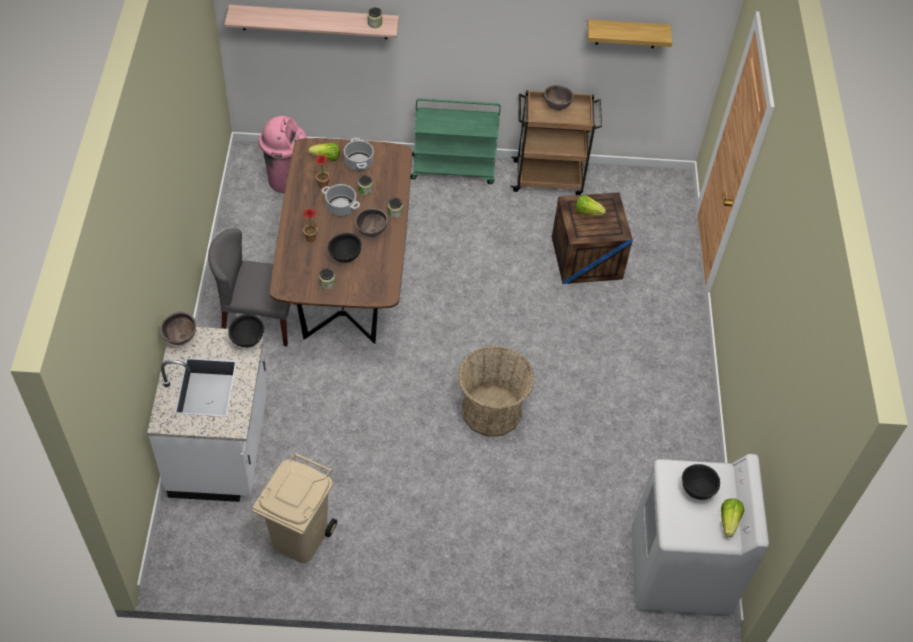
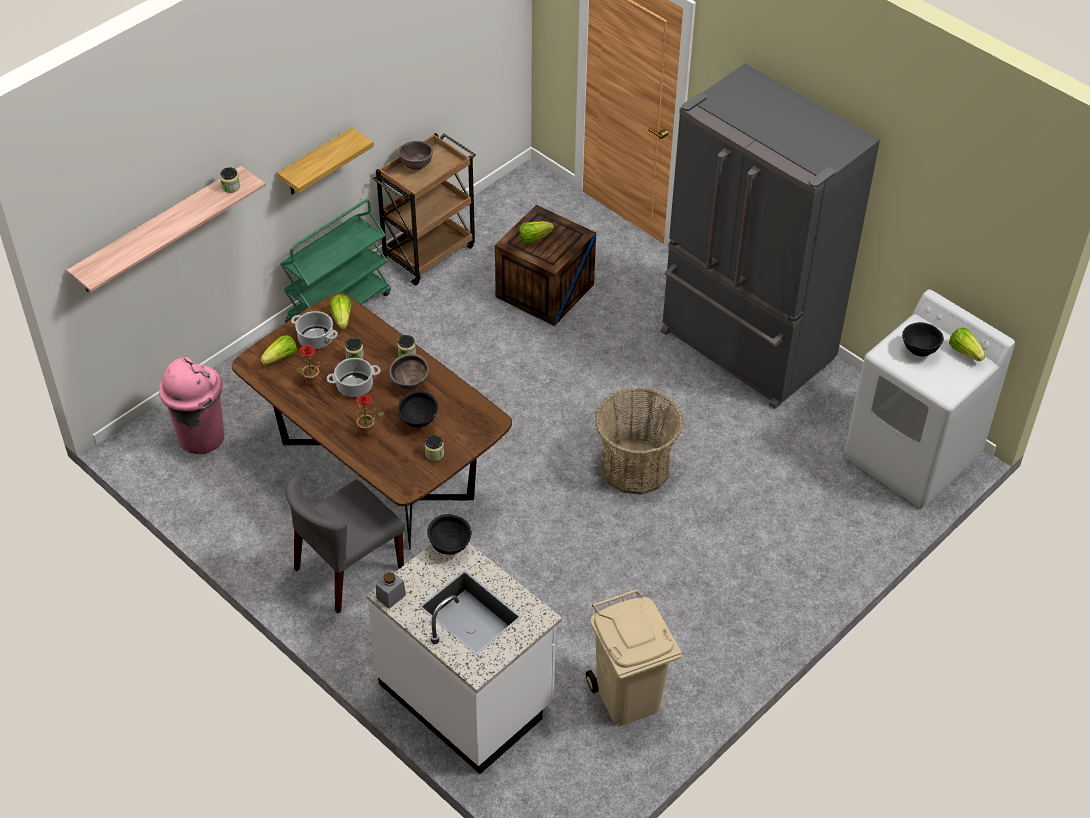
camera: 45 degrees left, 5 degrees down
(180, 338) = (391, 596): brown bowl -> grey jar
(389, 163) = (342, 318): none -> lettuce
(626, 33) = (448, 46): shelf -> shelf (316, 163)
(665, 401) = (745, 348): none -> grey fridge

